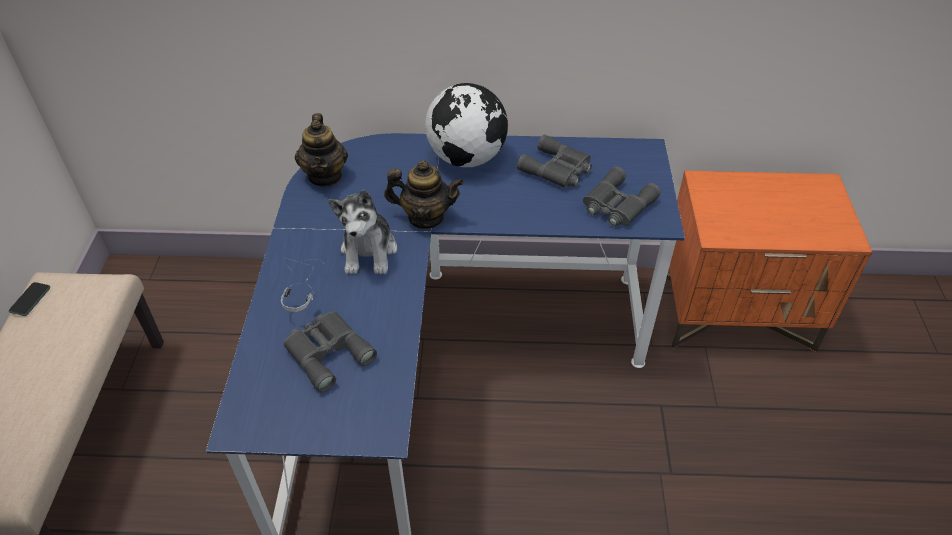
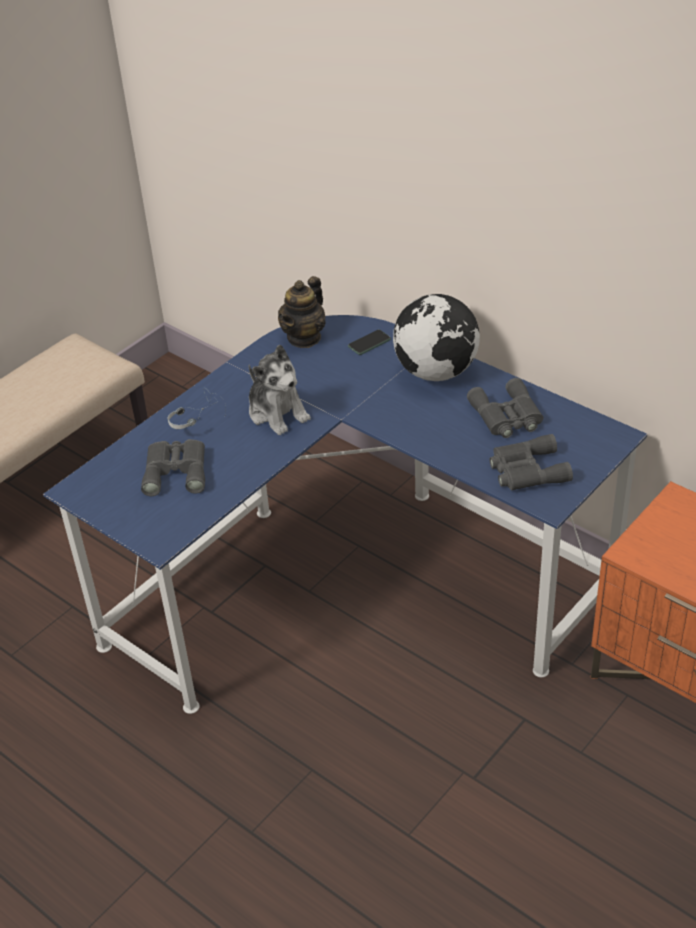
camera: 40 degrees right, 5 degrees down
(30, 299) = (53, 351): phone -> phone (369, 343)
(369, 251) = (277, 413): plush toy -> plush toy turned 75 degrees counterclockwise
(425, 217) = (349, 406): teapot -> none

